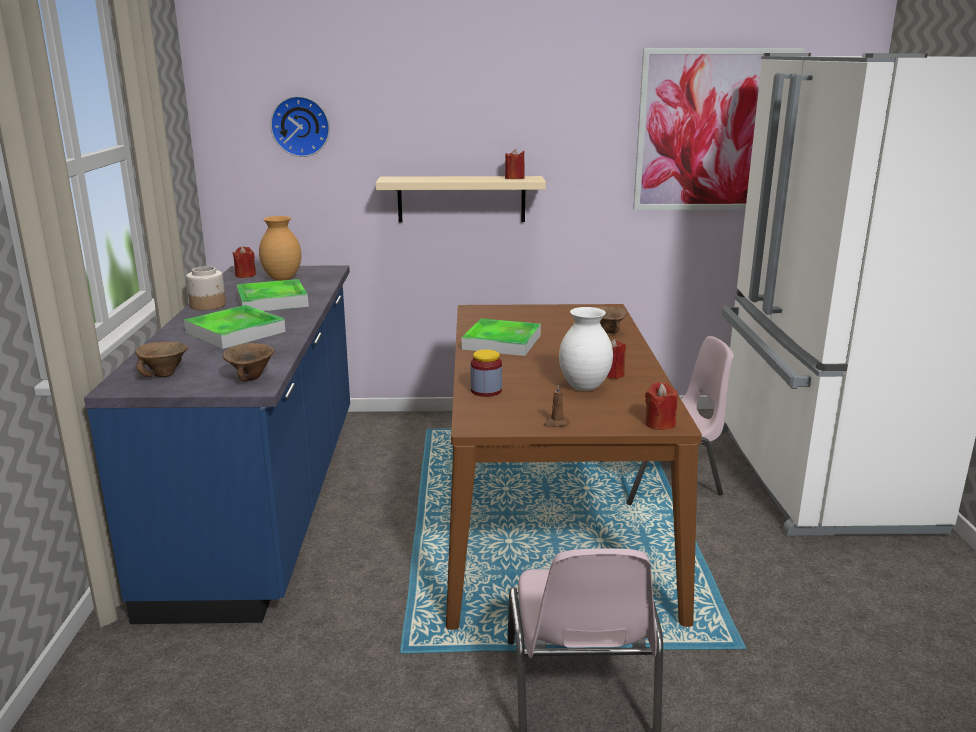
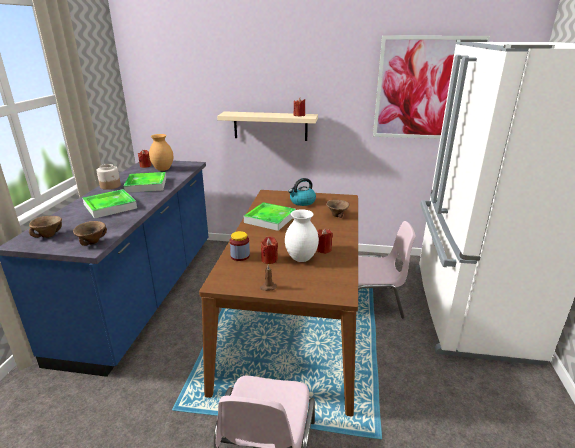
camera: 10 degrees right, 5 degrees up
(301, 126) = (180, 81): wall clock -> none
(539, 317) = (302, 202): none -> kettle
(659, 424) = (334, 294): red candle -> red candle (269, 259)

